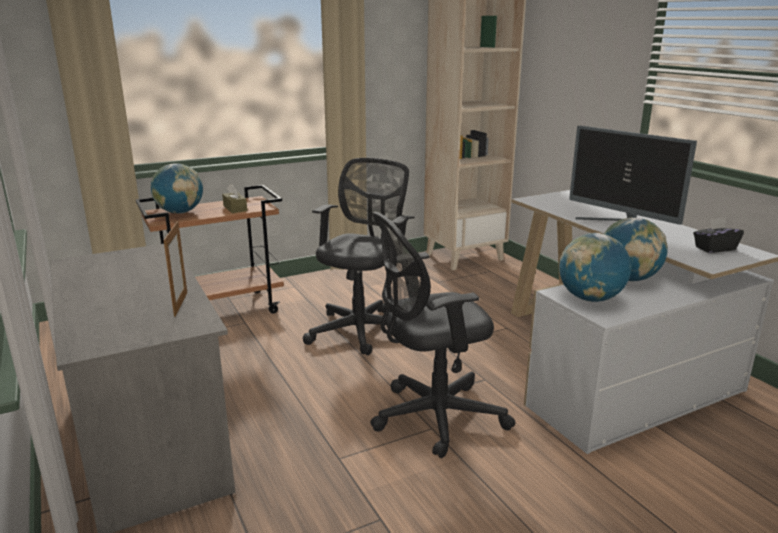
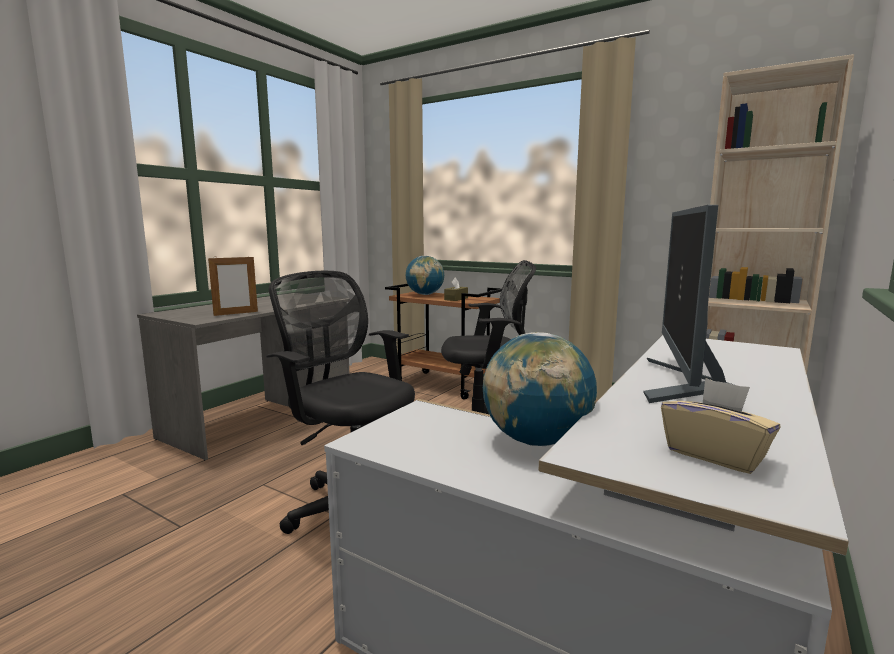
camera: 60 degrees right, 10 degrees down
(590, 299) = (420, 427): globe -> none
(714, 248) = (715, 455): black tissue box -> beige tissue box

